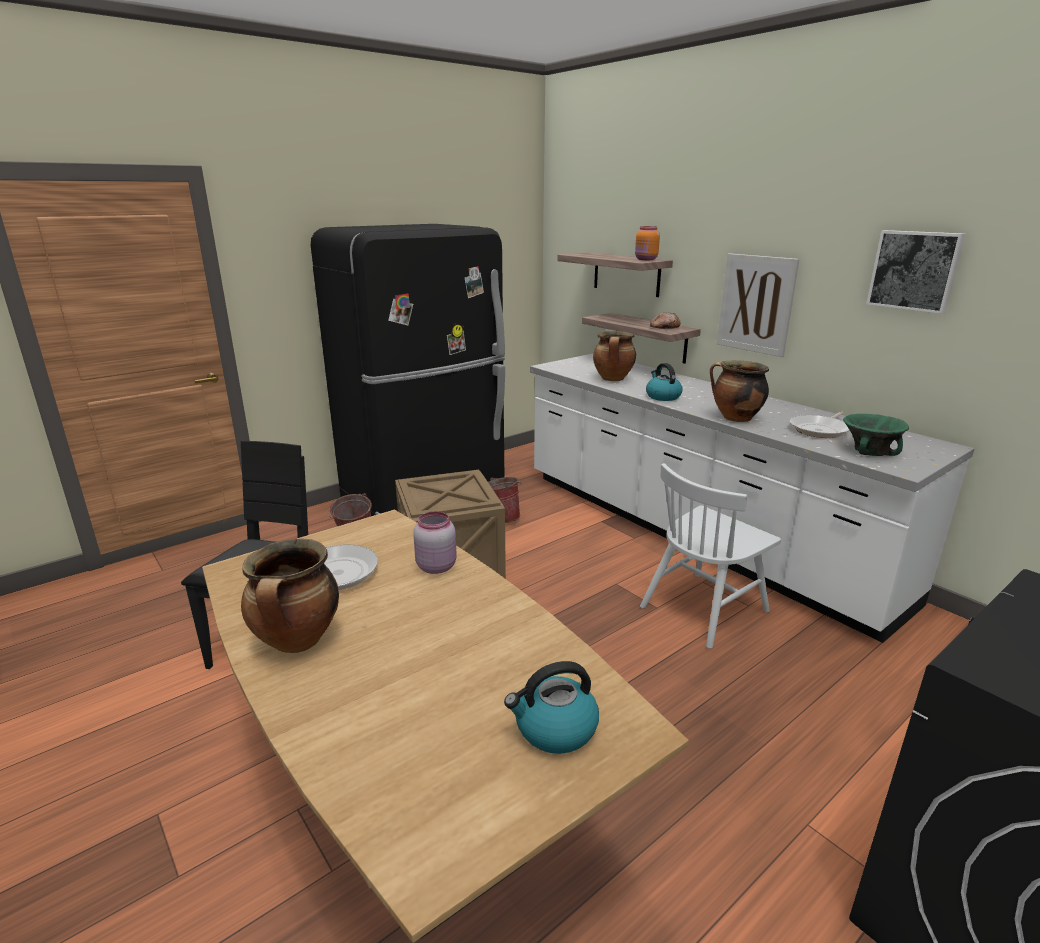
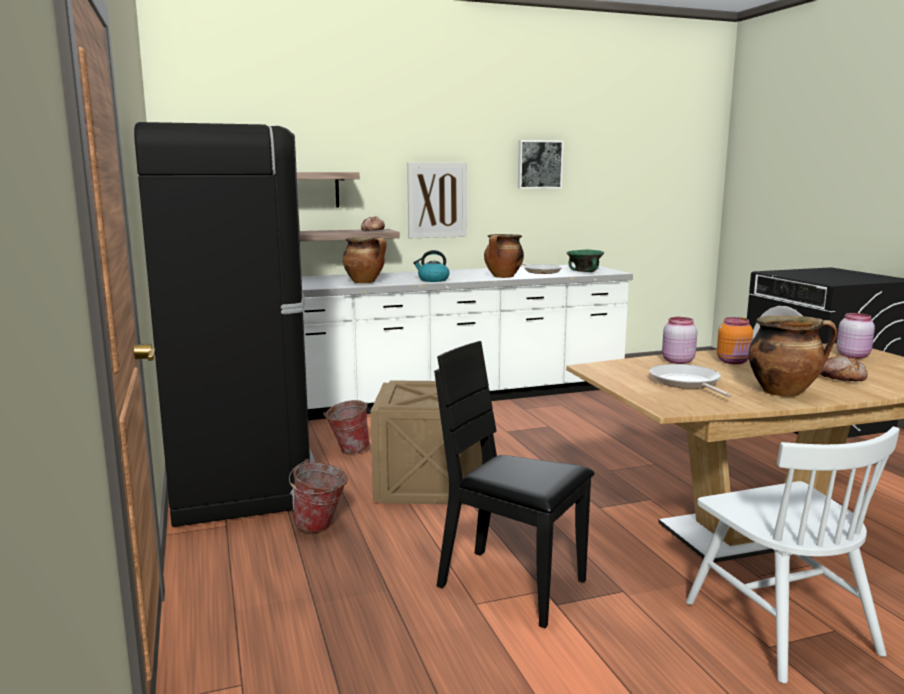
camera: 70 degrees left, 10 degrees down
(385, 698) = (841, 378): none -> bread
(554, 729) = (853, 356): kettle -> pink jar
(646, 259) = (337, 171): orange jar -> orange jar (734, 362)
(703, 608) = (557, 415): white chair -> white chair (779, 627)

